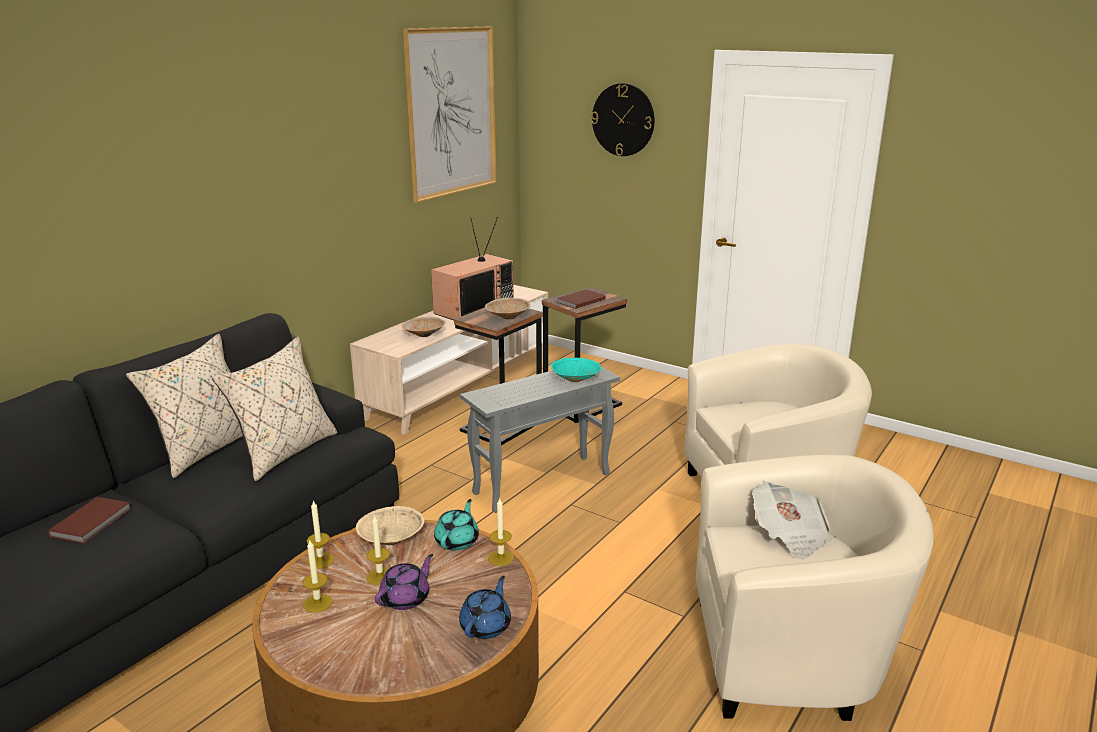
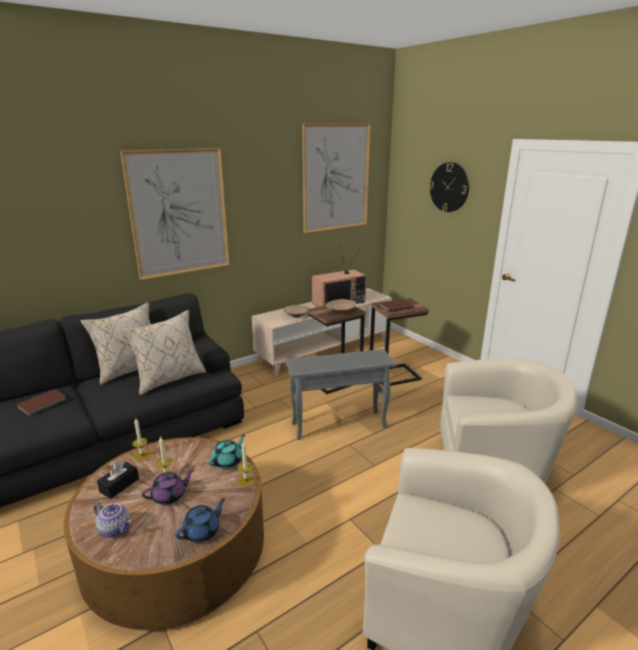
camera: 20 degrees right, 0 degrees up
(238, 182) = (179, 213): none -> picture
(317, 603) = (119, 485): candle -> black tissue box
(359, 653) = (116, 529): none -> teapot
(390, 539) = (190, 450): beige bowl -> none
(576, 379) = (365, 361): turquoise bowl -> none
(789, 534) = (457, 515): newspaper -> none

